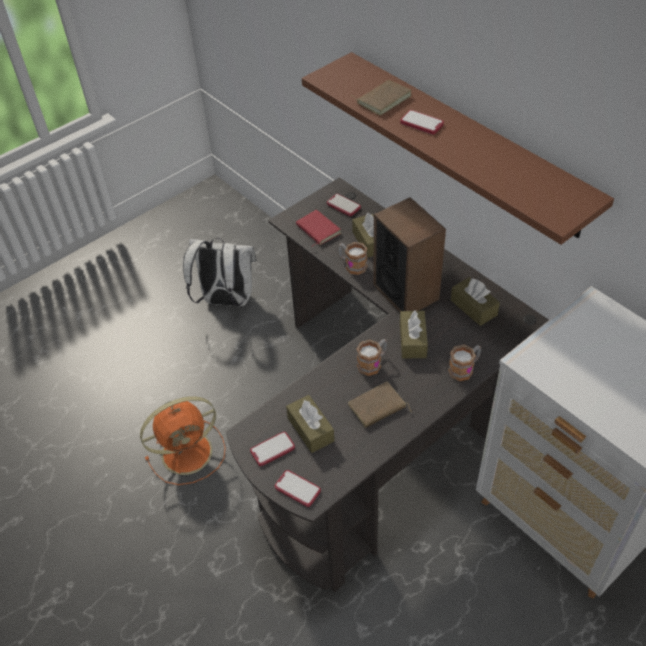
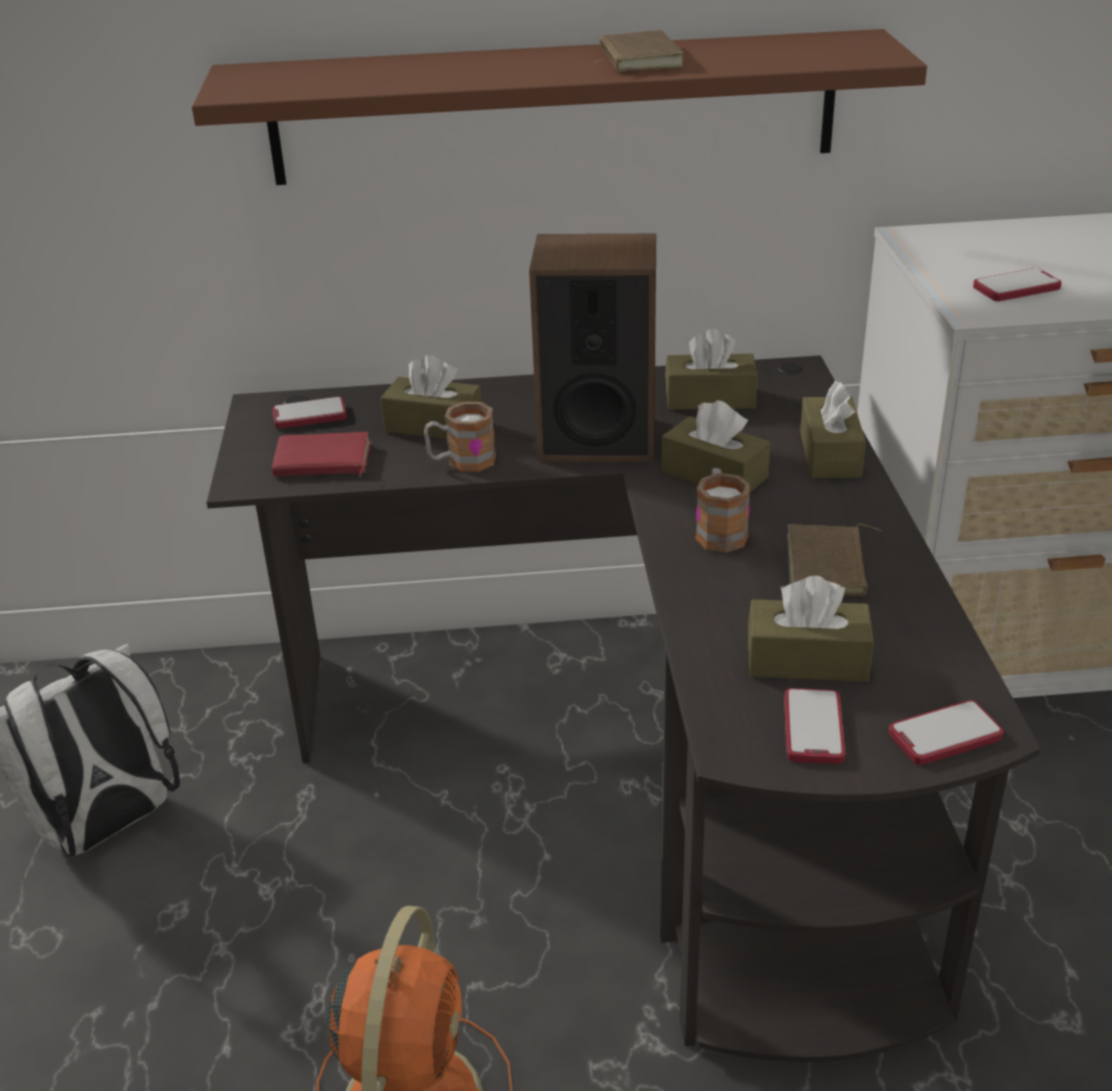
camera: 55 degrees left, 15 degrees down
(383, 99) = (390, 74): brown book -> brown book (636, 58)
(421, 123) = (508, 69): phone -> phone (1016, 287)
(464, 368) = (830, 454): mug -> brown tissue box

